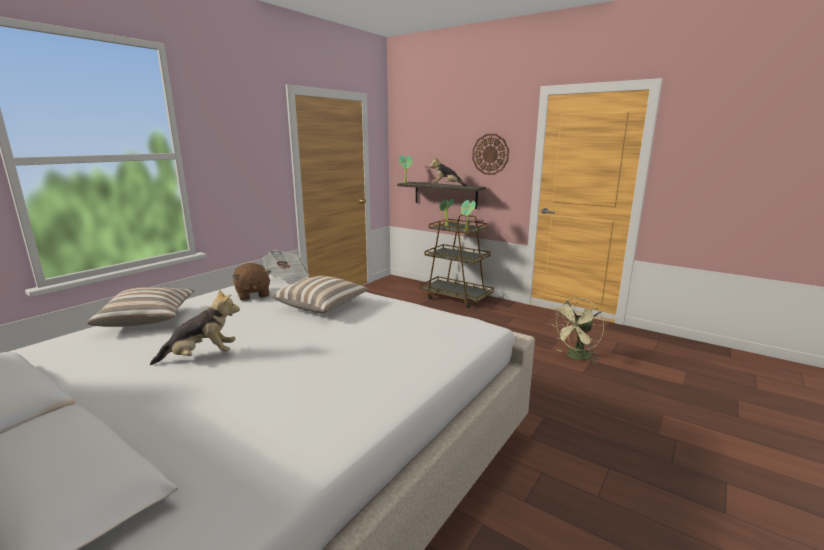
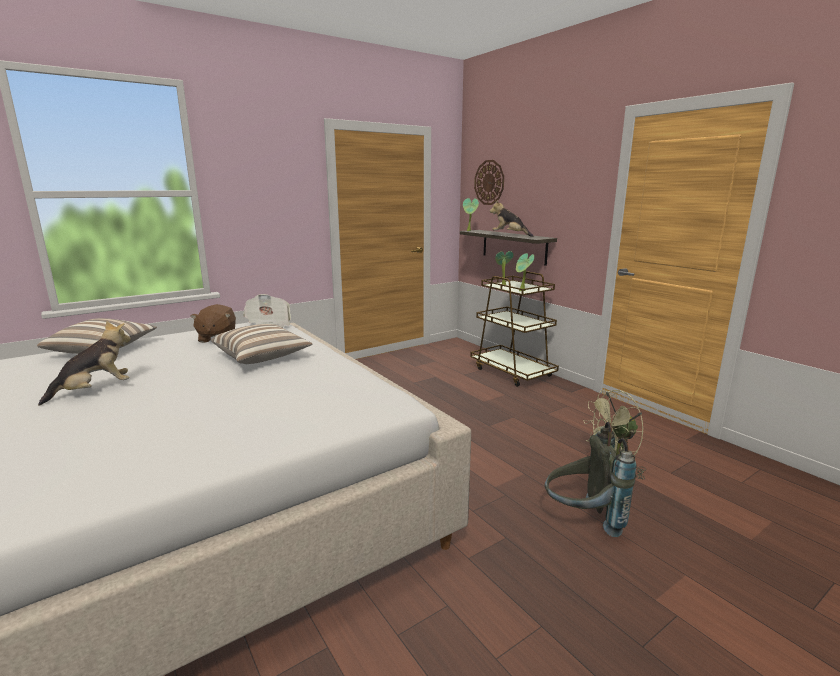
camera: 20 degrees right, 0 degrees up
(201, 357) = (95, 391): plush toy -> plush toy turned 45 degrees counterclockwise
(490, 154) = (564, 197): wall clock -> wall clock (489, 182)
(582, 394) = (582, 520): none -> grey backpack

